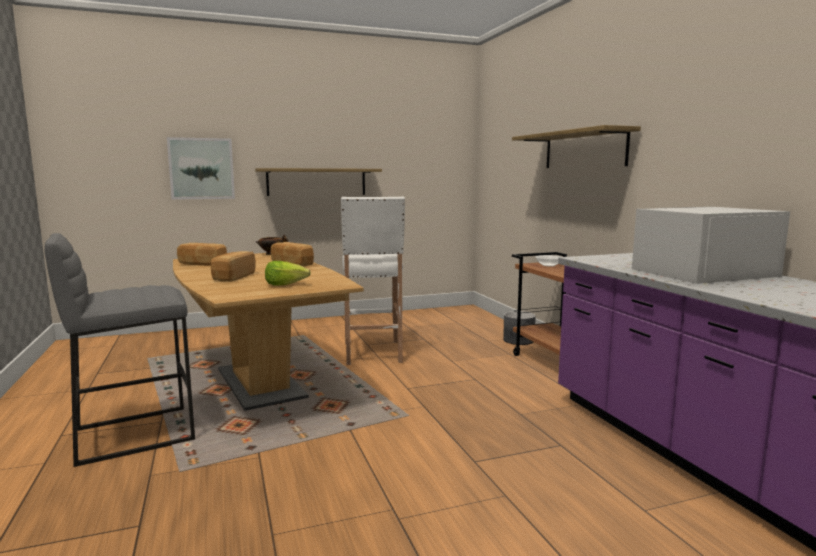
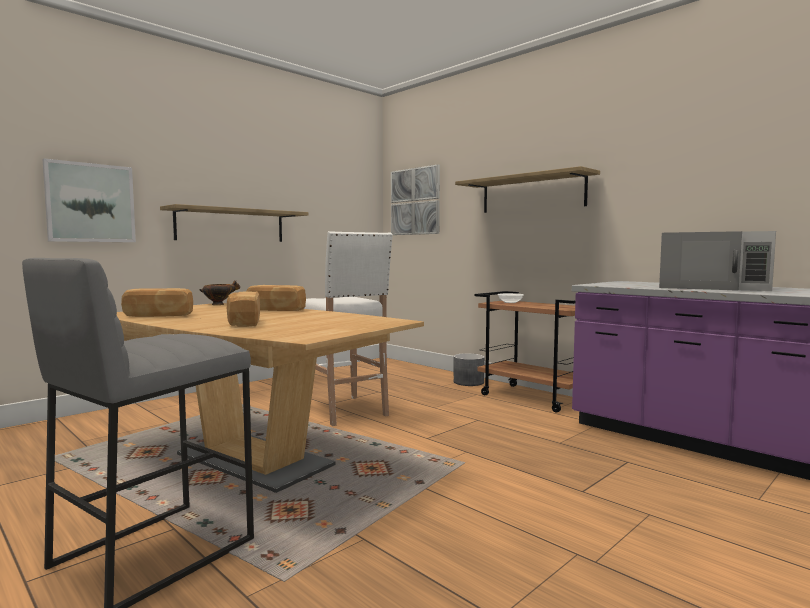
camera: 25 degrees left, 5 degrees down
(286, 284) = (333, 324): lettuce -> none
(498, 153) = (415, 201): none -> picture
(702, 272) = (714, 287): white microwave -> white microwave turned 105 degrees counterclockwise

